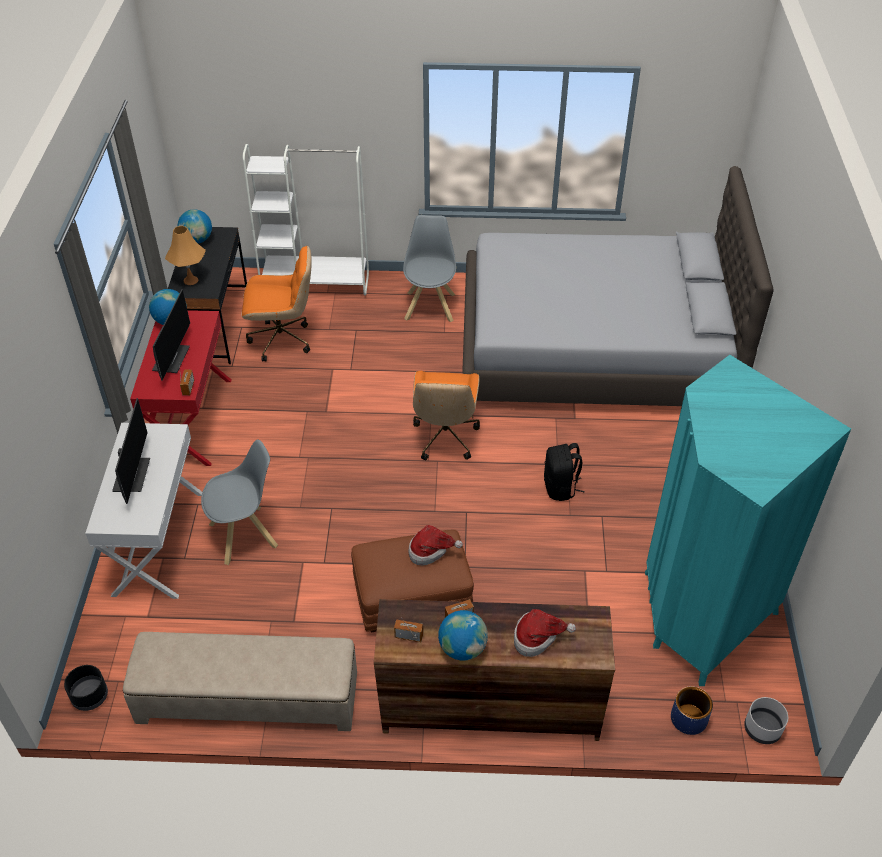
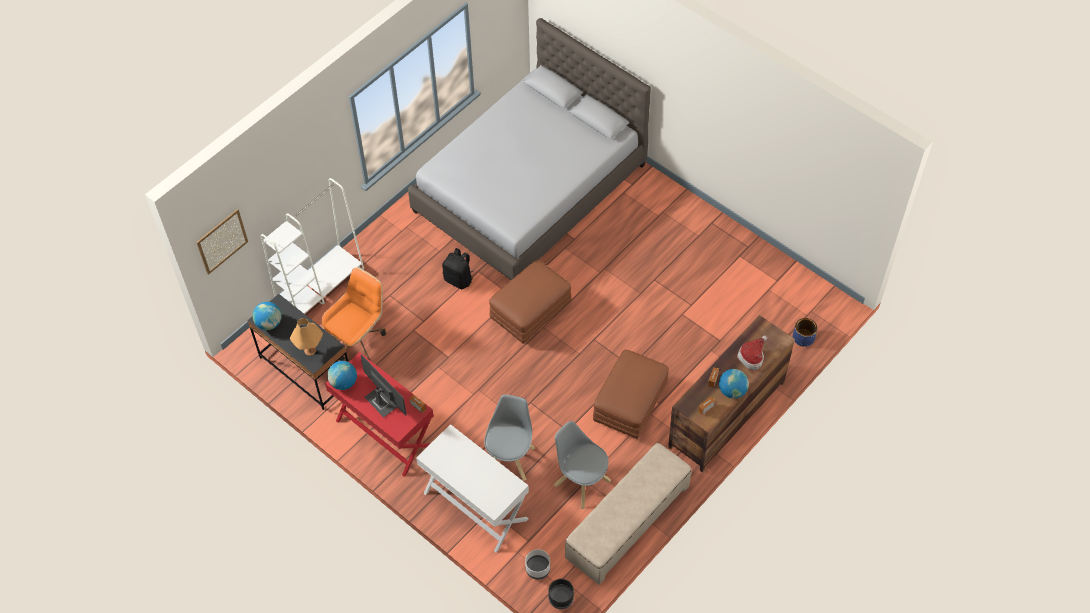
camera: 50 degrees left, 10 degrees up
(131, 474) = (467, 474): monitor -> none
(203, 118) = (221, 240): none -> picture
(430, 305) = (407, 241): grey chair -> grey chair (581, 481)
(430, 551) = (633, 370): hat -> none
(445, 440) = (530, 312): orange office chair -> brown ottoman
(560, 488) = (618, 283): black backpack -> black backpack (459, 279)
(699, 610) = (749, 284): turquoise wardrobe -> none
(762, 729) = (833, 313): grey planter -> grey planter (538, 569)

